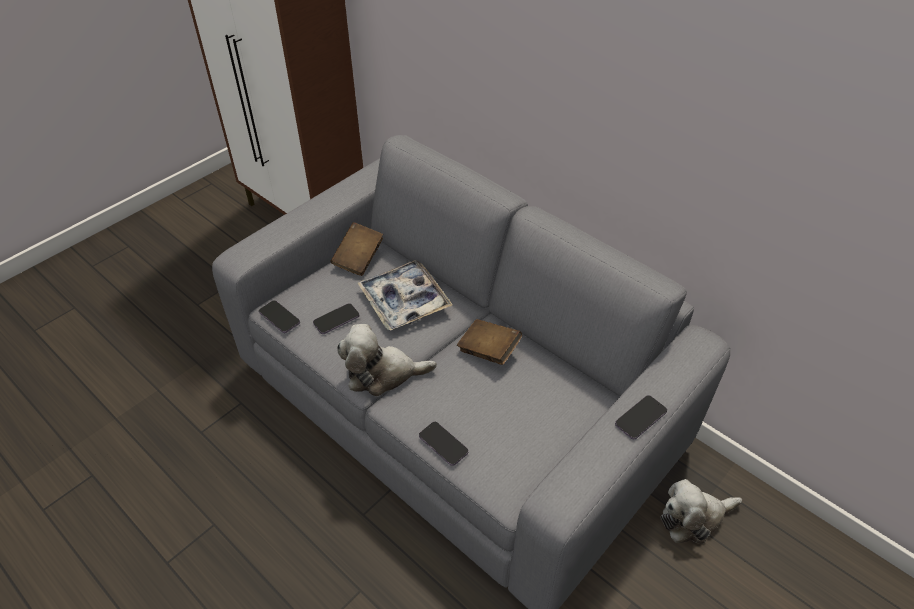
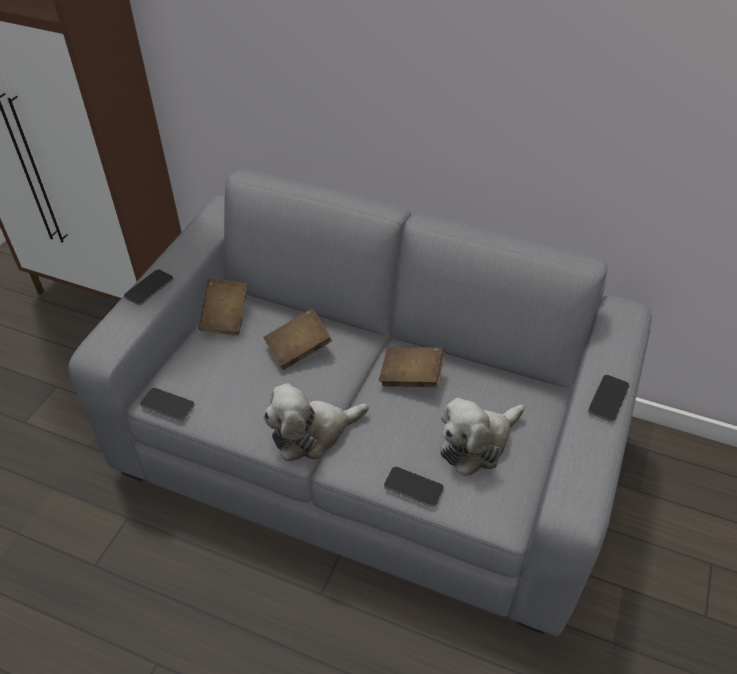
camera: 20 degrees left, 0 degrees up
(336, 320) = (234, 390): phone -> phone (149, 289)
(404, 301) = (298, 349): tray -> brown book
(693, 518) = (641, 487): plush toy -> plush toy (477, 443)

